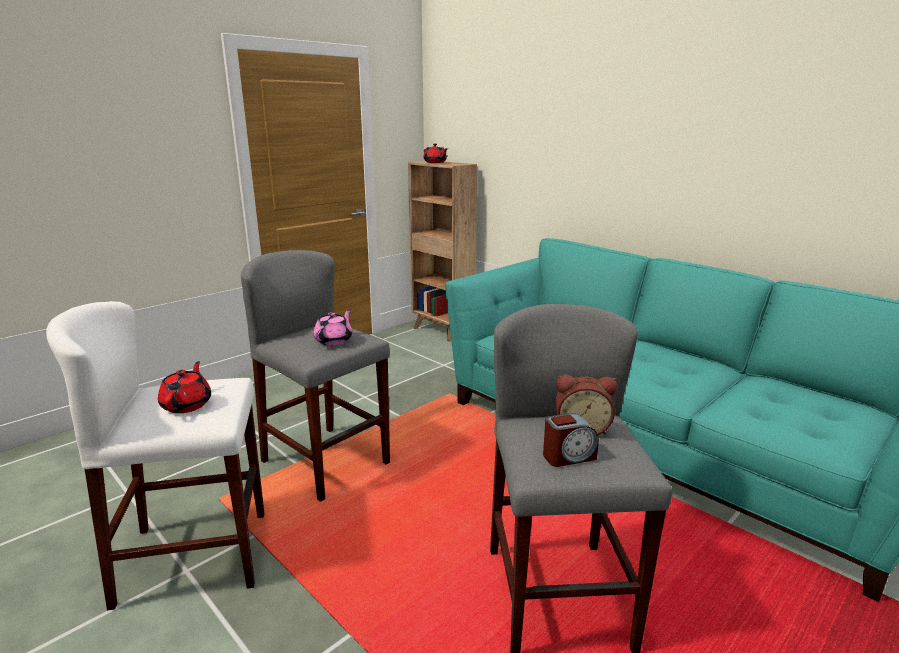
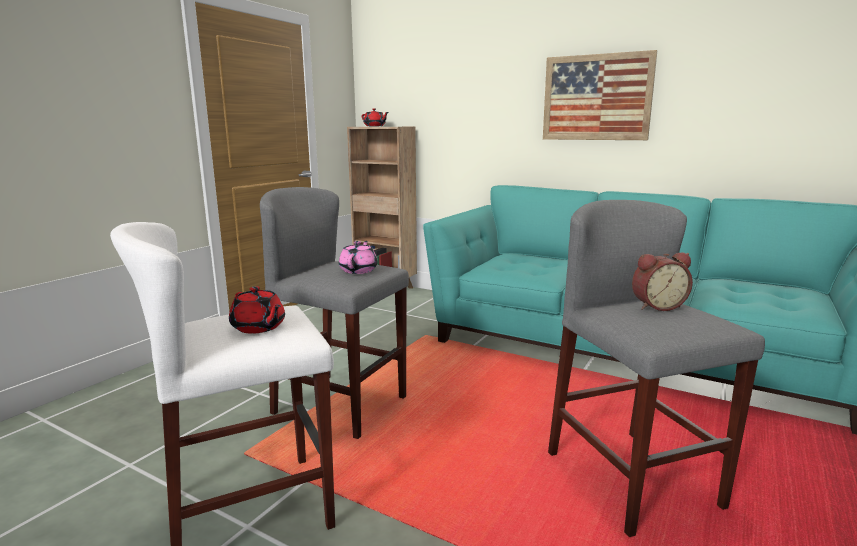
camera: 15 degrees left, 5 degrees down
(187, 404) = (259, 327): red teapot -> red teapot turned 150 degrees clockwise
(568, 456) = (670, 324): alarm clock -> none
(661, 146) = (596, 97): none -> picture

